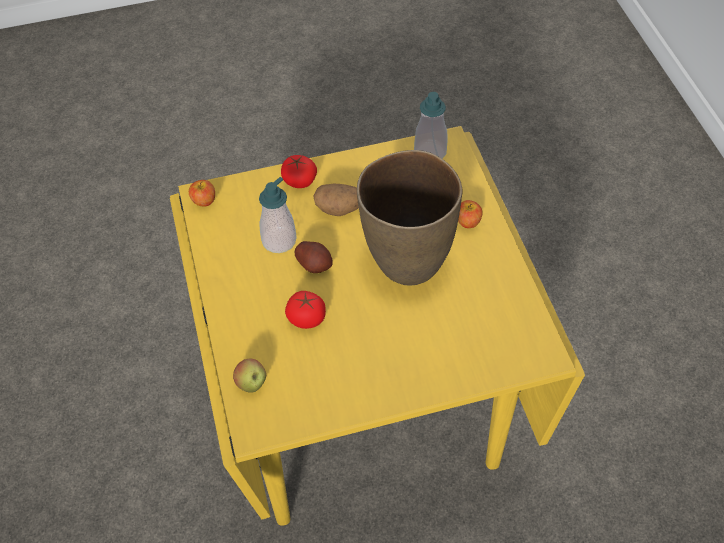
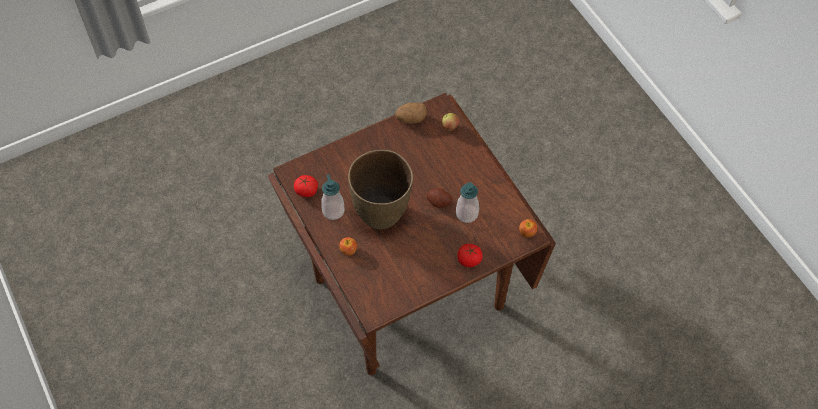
camera: 165 degrees right, 5 degrees up
(307, 318) = (432, 168): tomato -> tomato (306, 191)
(340, 209) = (435, 244): potato -> potato (411, 118)
(367, 419) = (408, 291): yellow dining table -> brown dining table
(430, 152) = (385, 302): soap dispenser -> soap dispenser (333, 210)

